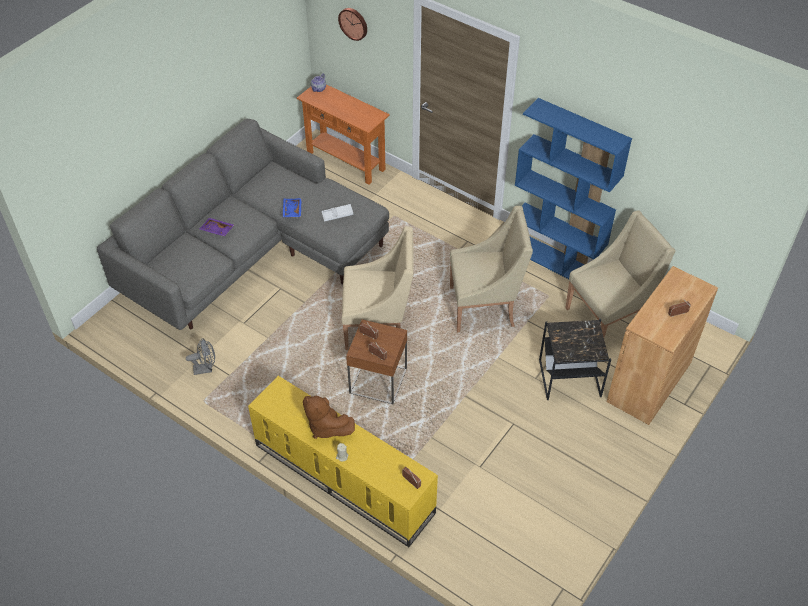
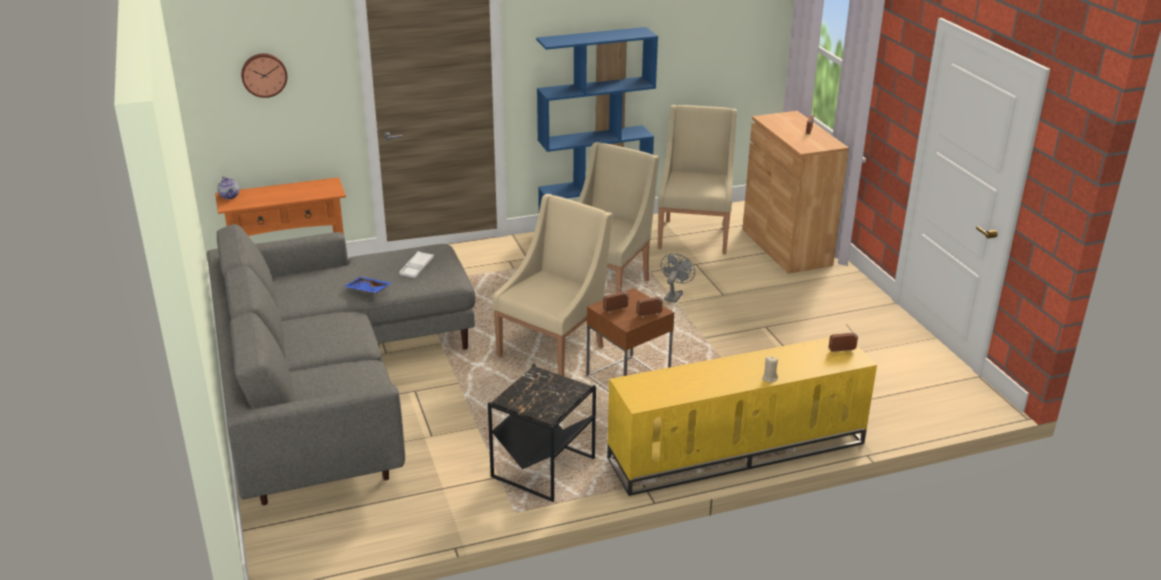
camera: 55 degrees left, 20 degrees down
(206, 369) = (466, 491): grey fan -> grey fan (674, 295)
(217, 230) = (321, 346): purple tray -> none
(326, 427) = (718, 374): brown plush toy -> none
(570, 378) = (743, 279): black side table -> black side table (544, 467)

